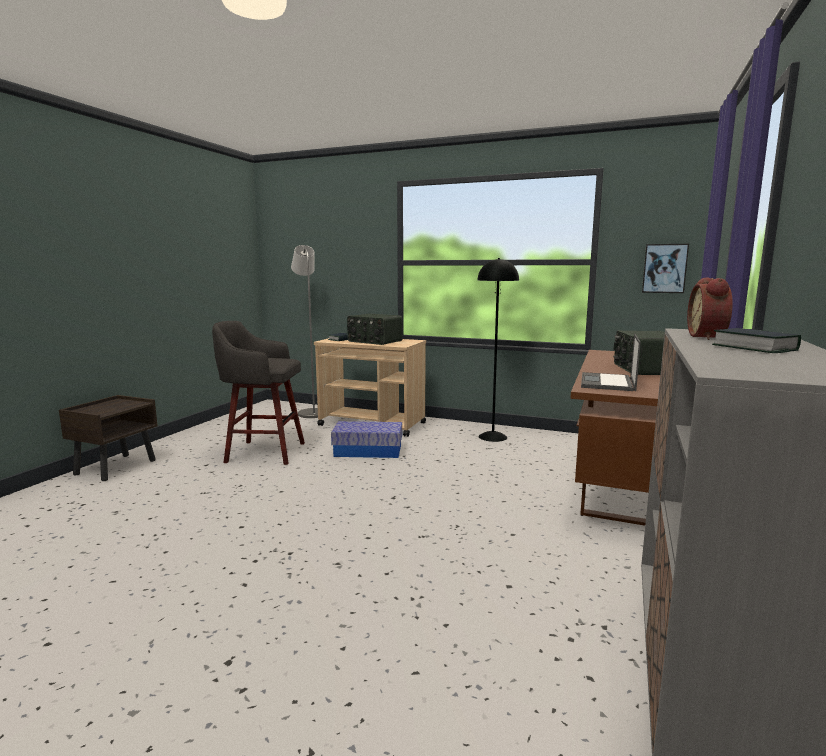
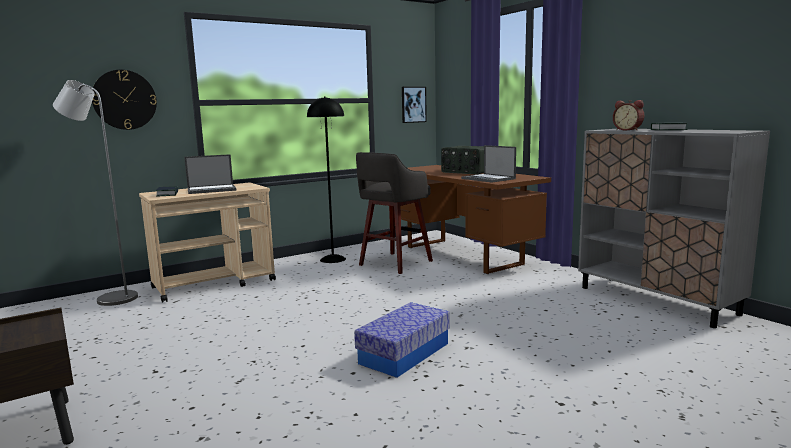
camera: 55 degrees left, 0 degrees up
(263, 452) = (182, 338): grey stool -> grey stool (394, 263)
(348, 259) = (124, 100): none -> wall clock
(368, 451) = (277, 298): storage box -> storage box (404, 353)
(374, 341) = (212, 189): radio -> laptop

